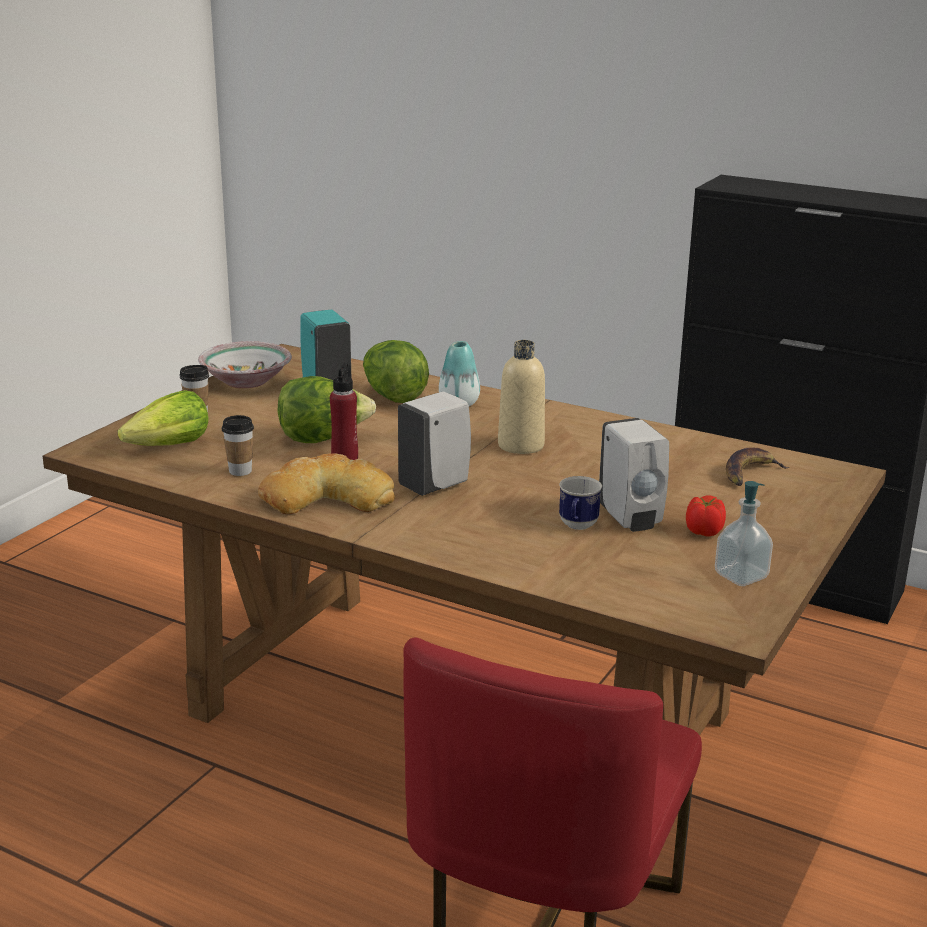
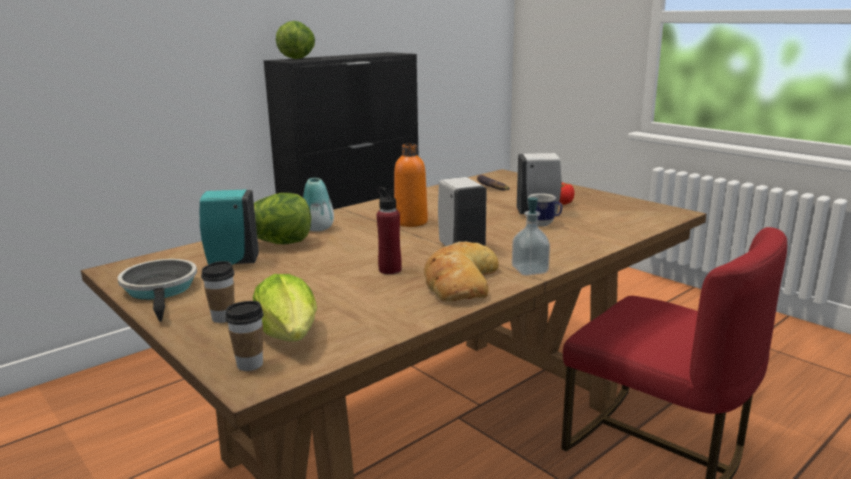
camera: 70 degrees left, 5 degrees down
(240, 471) = (381, 308): cup -> cup (250, 364)
(247, 381) = (161, 290): bowl -> frying pan
(323, 439) = (340, 273): lettuce -> lettuce (298, 58)
(521, 445) = (411, 222): beige bottle -> orange bottle
(741, 576) = (616, 204): soap dispenser -> soap dispenser (529, 270)

